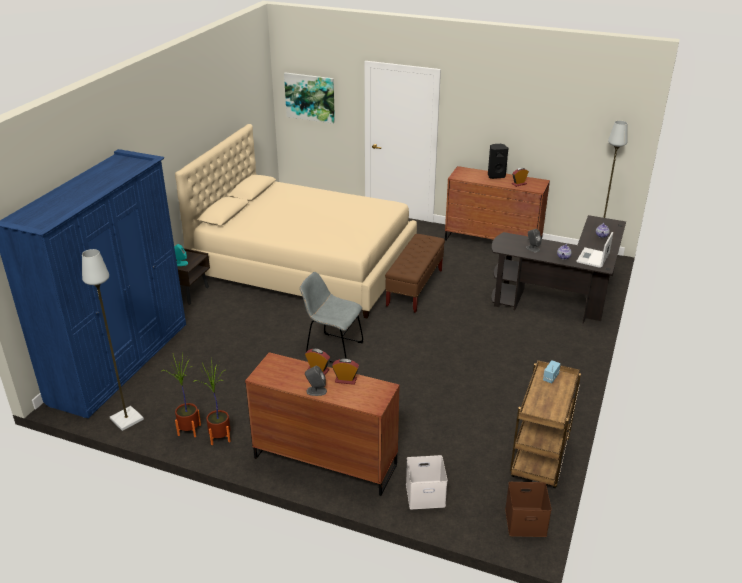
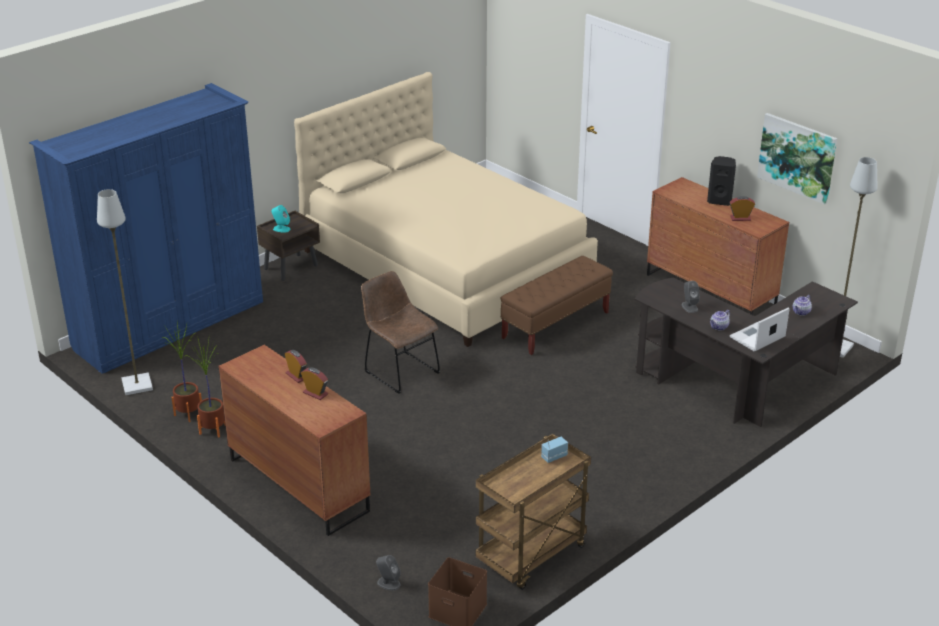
camera: 25 degrees right, 0 degrees up
(310, 97) = (525, 49): picture -> picture (797, 157)
(316, 391) = (277, 395): grey speaker -> grey speaker (388, 583)
(332, 349) = (399, 370): grey chair -> brown chair
(424, 495) = (373, 550): white storage box -> none

